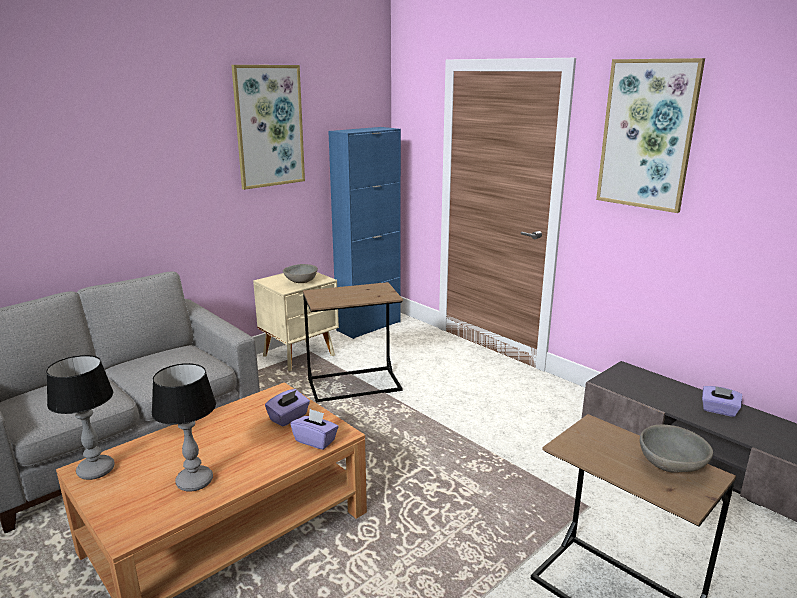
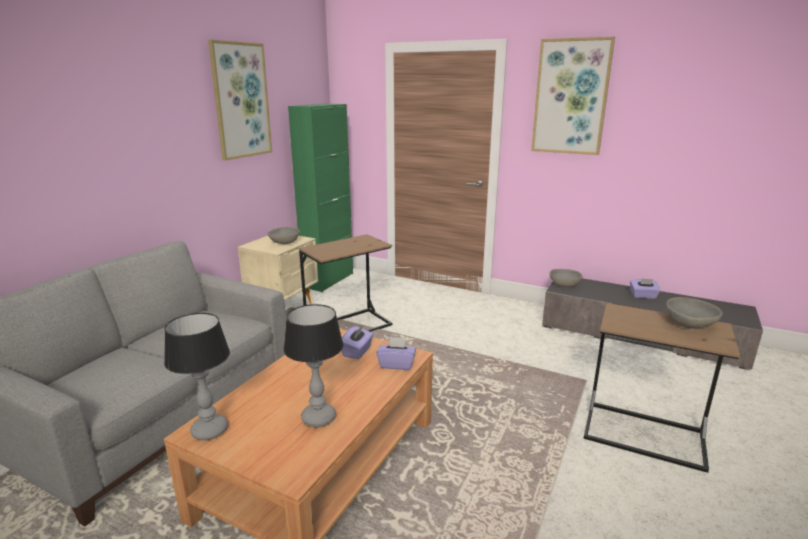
camera: 20 degrees left, 0 degrees up
(368, 326) = (328, 280): blue cabinet -> green cabinet
(618, 377) = (564, 285): none -> grey bowl

